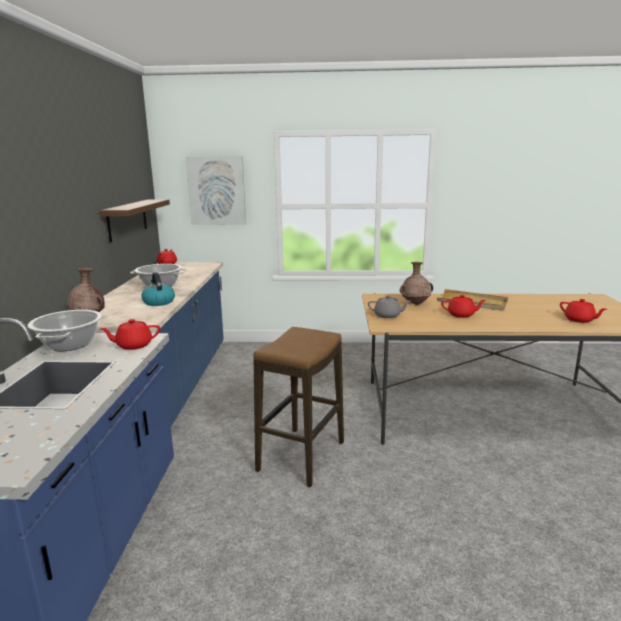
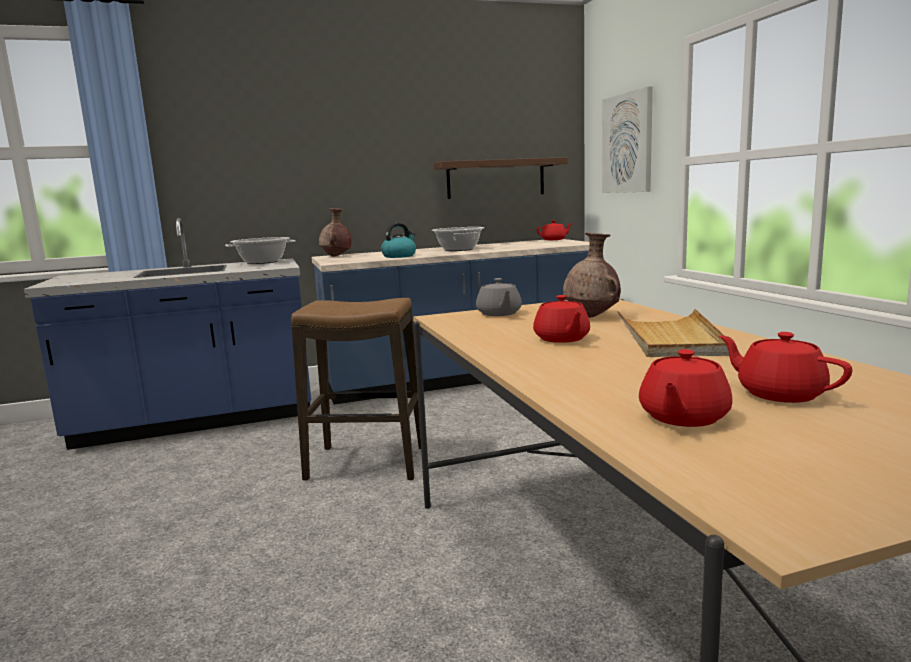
camera: 70 degrees right, 5 degrees down
(133, 345) = (262, 267): red teapot -> red teapot (779, 393)

